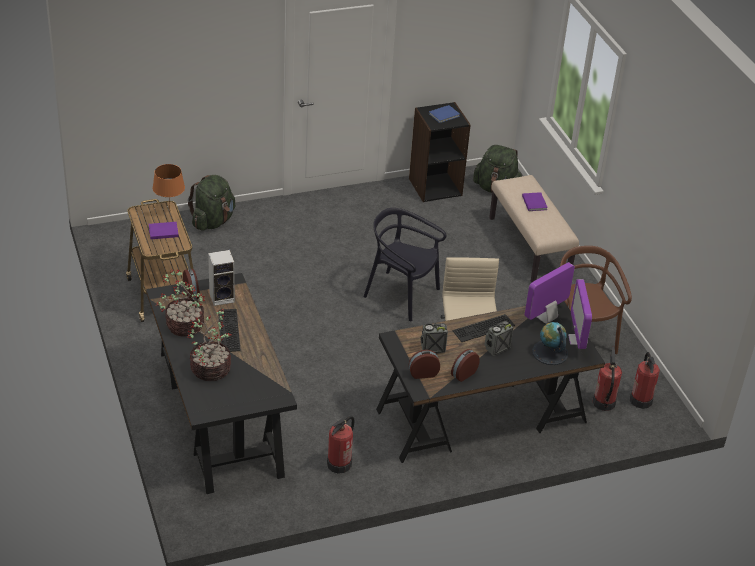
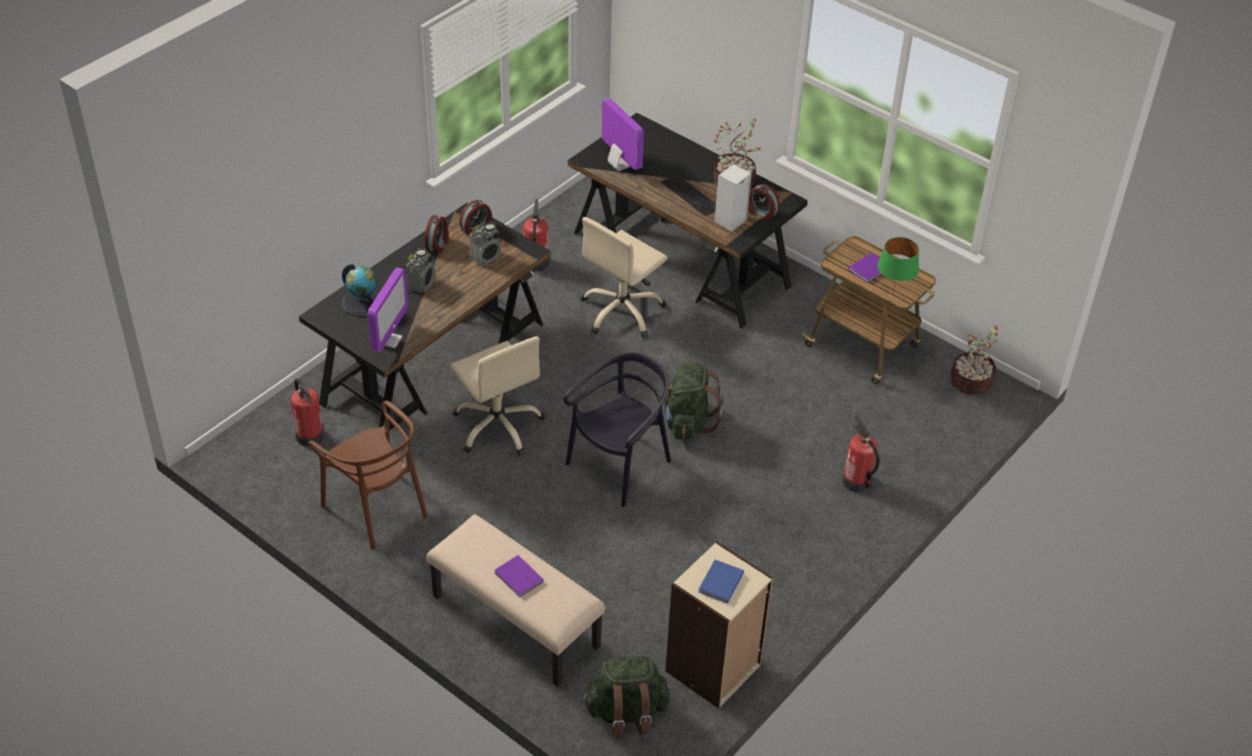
camera: 150 degrees right, 5 degrees up
(169, 211) = (893, 294): orange table lamp -> green table lamp
(211, 369) = (668, 158): potted plant -> potted plant (970, 383)
(213, 221) = (919, 461): green backpack -> green backpack (687, 422)
(306, 392) = (622, 311): none -> beige office chair
(401, 295) = (620, 466): black chair -> black chair turned 45 degrees counterclockwise
(435, 186) = (714, 669): black bookcase -> beige bookcase
(483, 329) = (448, 298): keyboard -> none
(577, 340) = (341, 328): monitor -> monitor (619, 164)
(641, 400) = (268, 457): fire extinguisher -> fire extinguisher (856, 482)

